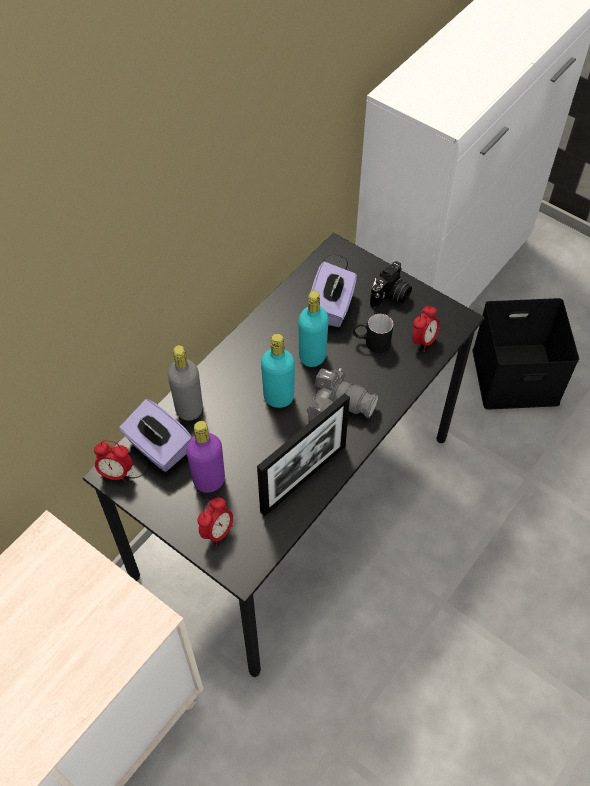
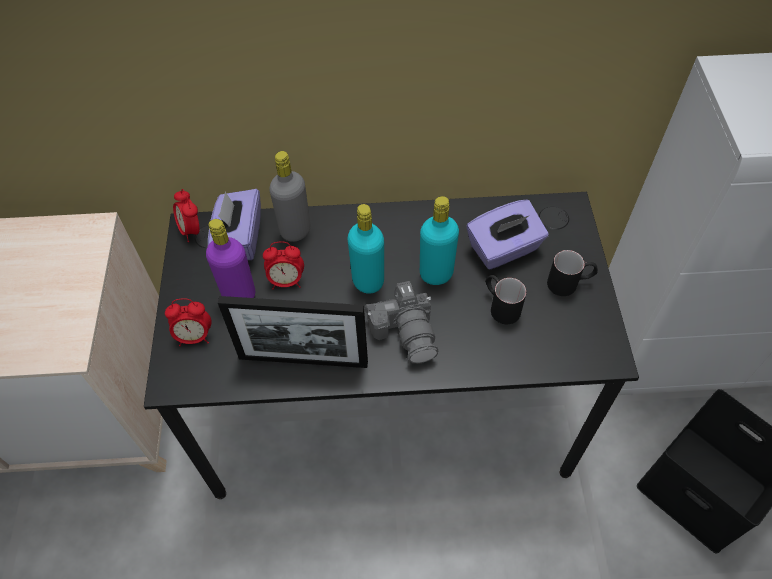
camera: 50 degrees right, 0 degrees up
(391, 296) = (569, 283): camera -> black mug
(423, 341) = (549, 346): alarm clock -> alarm clock (286, 281)

